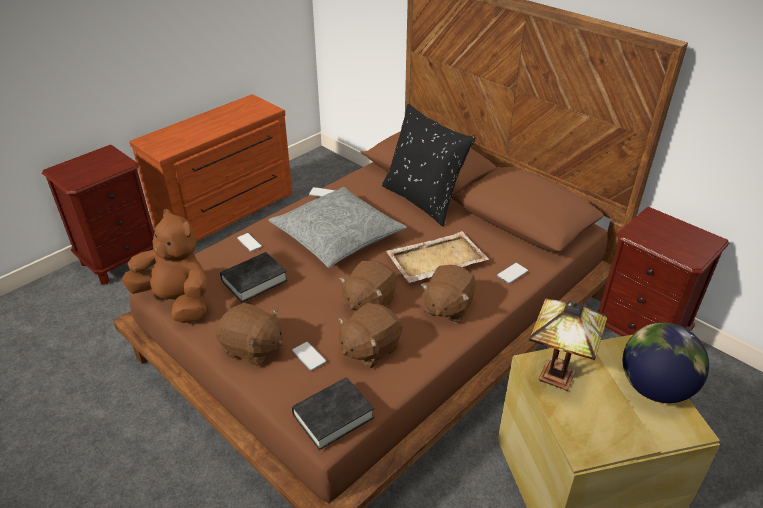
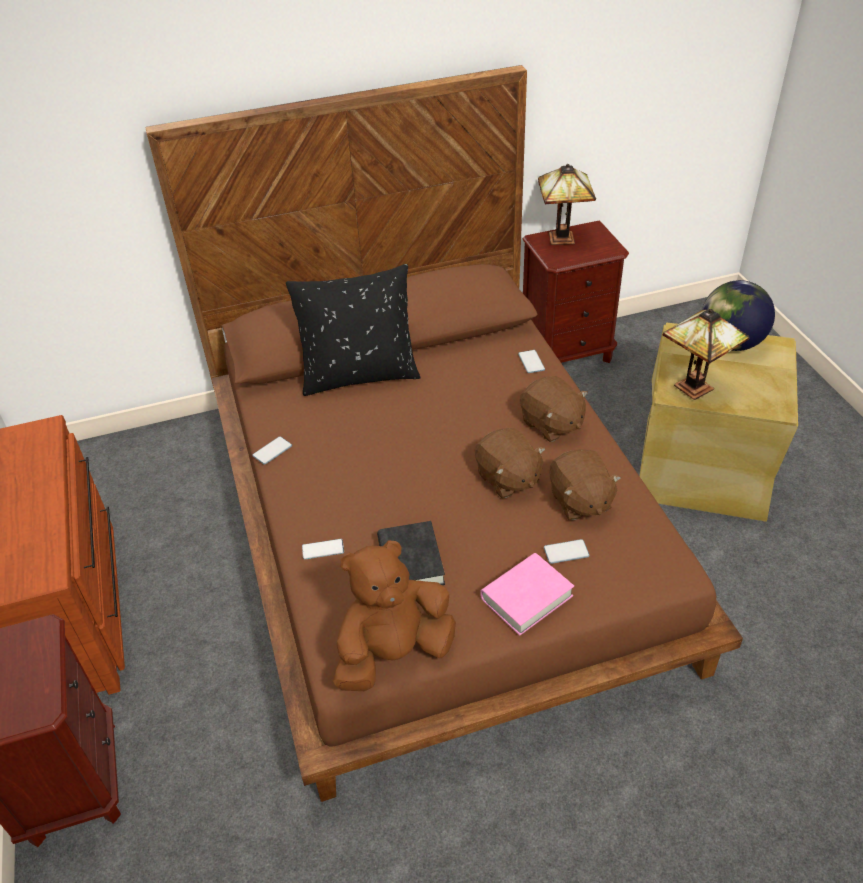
camera: 60 degrees left, 5 degrees up
(252, 348) = (526, 597): brown plush toy -> pink book
(333, 416) = (660, 558): black book -> none
(337, 236) = (374, 465): grey pillow -> none
(435, 259) = (474, 403): beige tray -> none
(672, 227) = (563, 238): none -> table lamp

